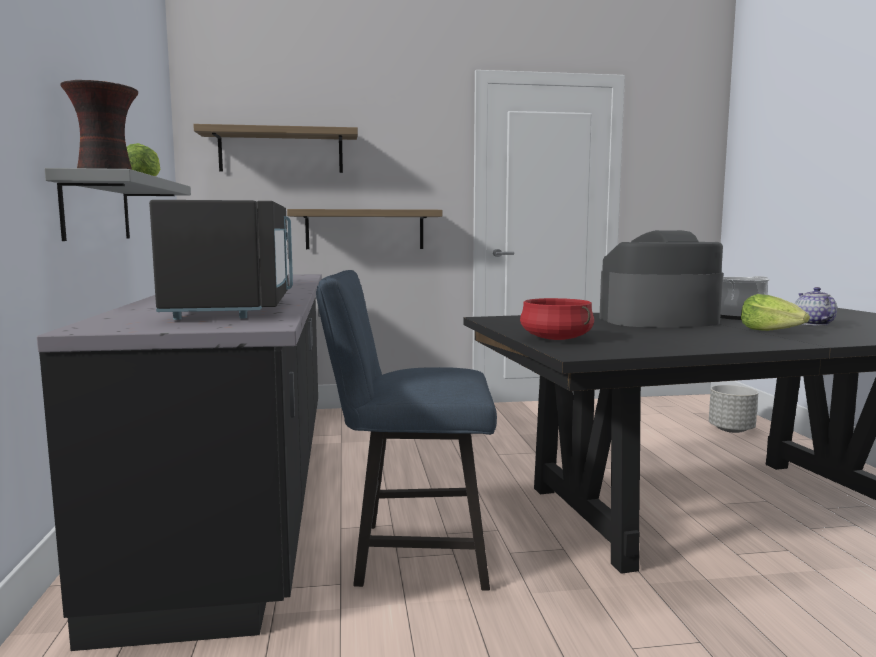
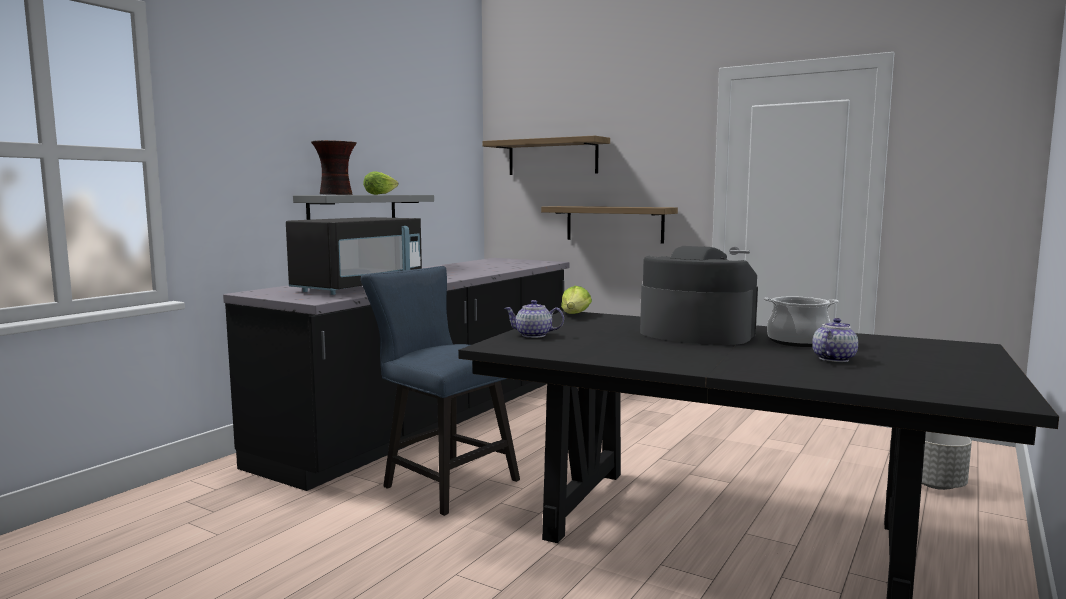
camera: 40 degrees right, 0 degrees up
(557, 339) = (534, 335): red cooking pot -> teapot
(771, 331) = (741, 357): lettuce -> lettuce (575, 315)

